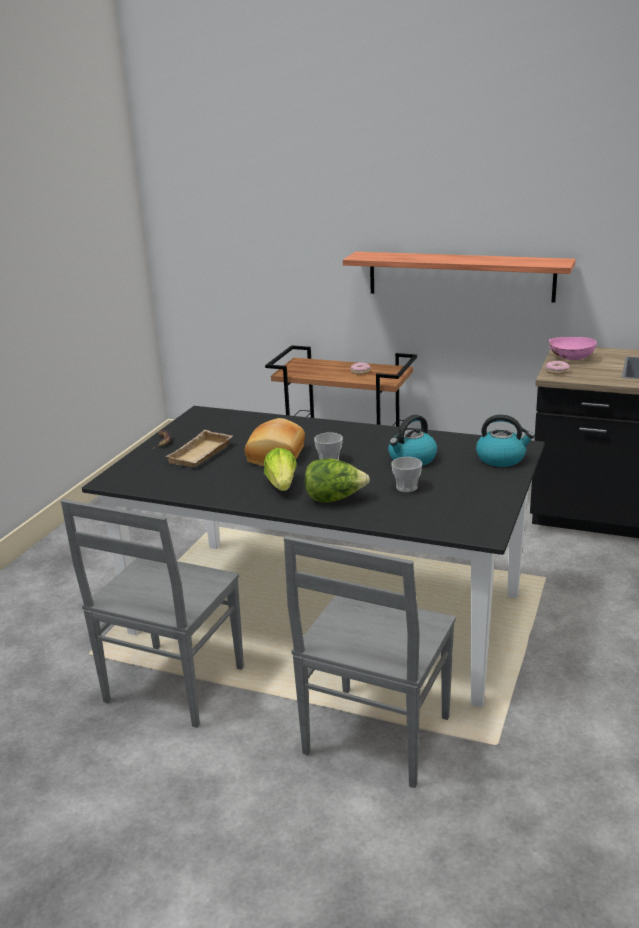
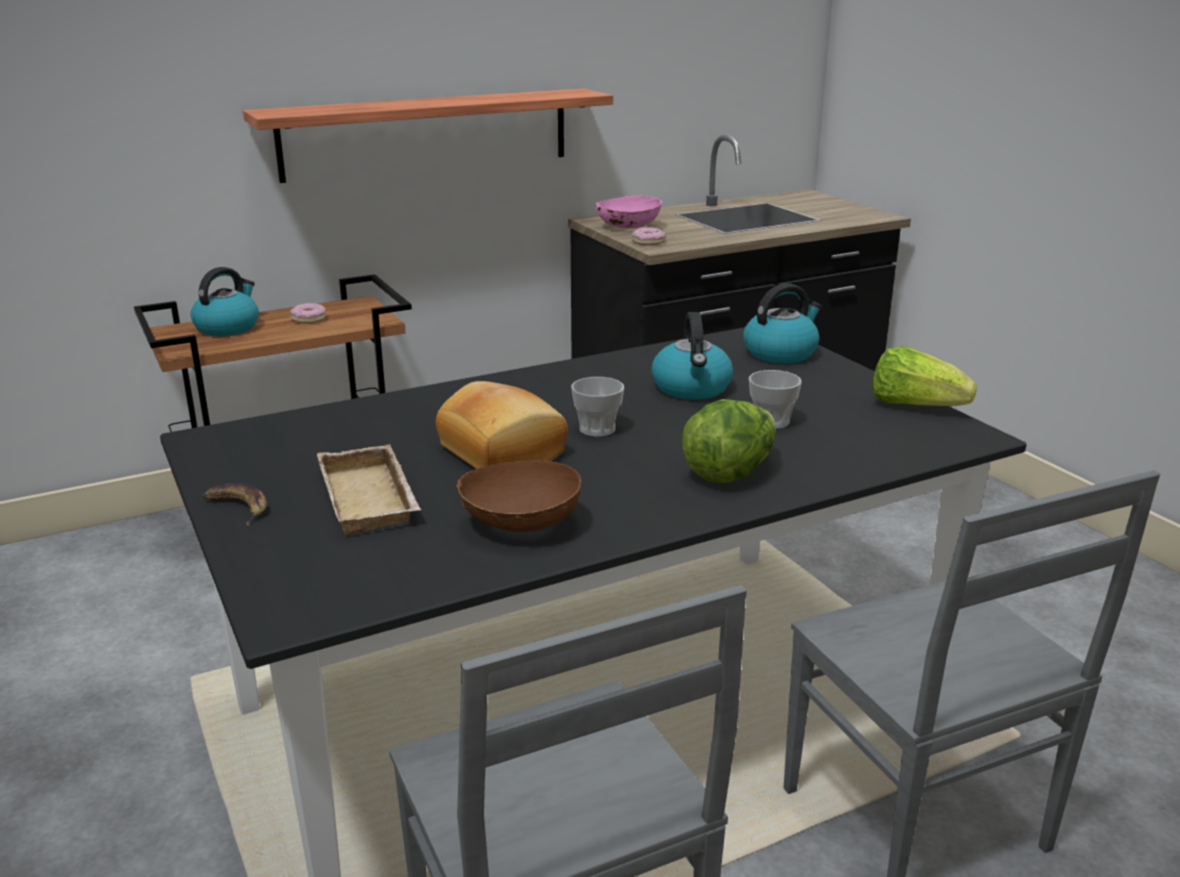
camera: 50 degrees left, 0 degrees up
(221, 484) = (520, 525): none -> brown bowl
(282, 485) = (615, 486): lettuce -> lettuce (914, 405)
(322, 366) = (228, 327): none -> kettle

